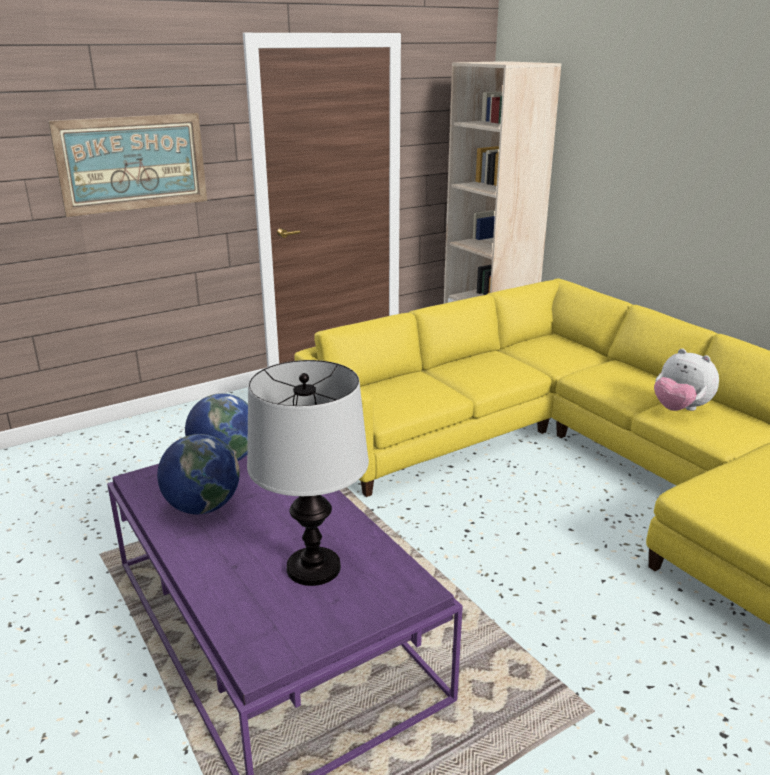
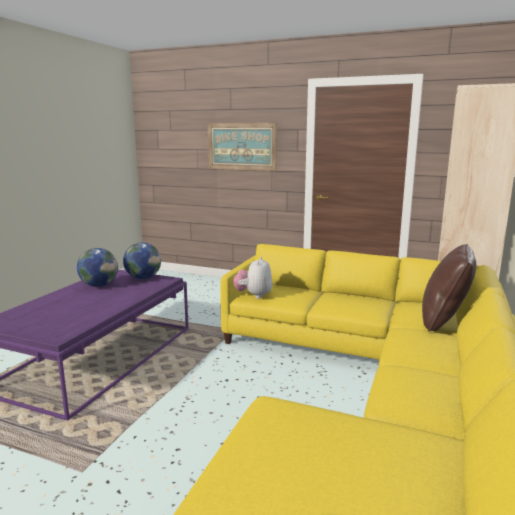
camera: 55 degrees right, 10 degrees down
(314, 567) = (64, 314): table lamp -> none
(581, 351) = (444, 321): none -> brown pillow
(680, 409) = (410, 374): plush toy -> plush toy (254, 295)

